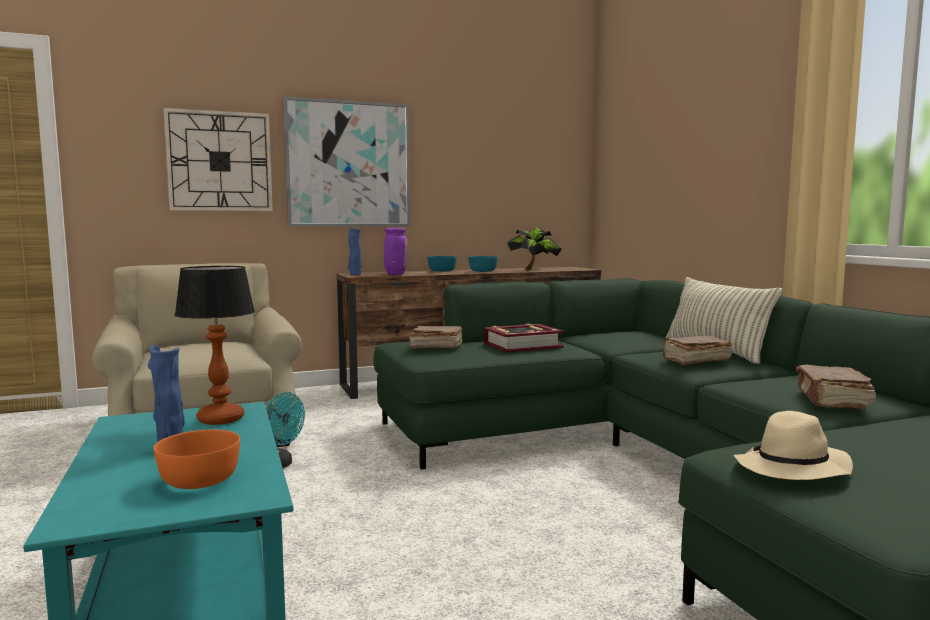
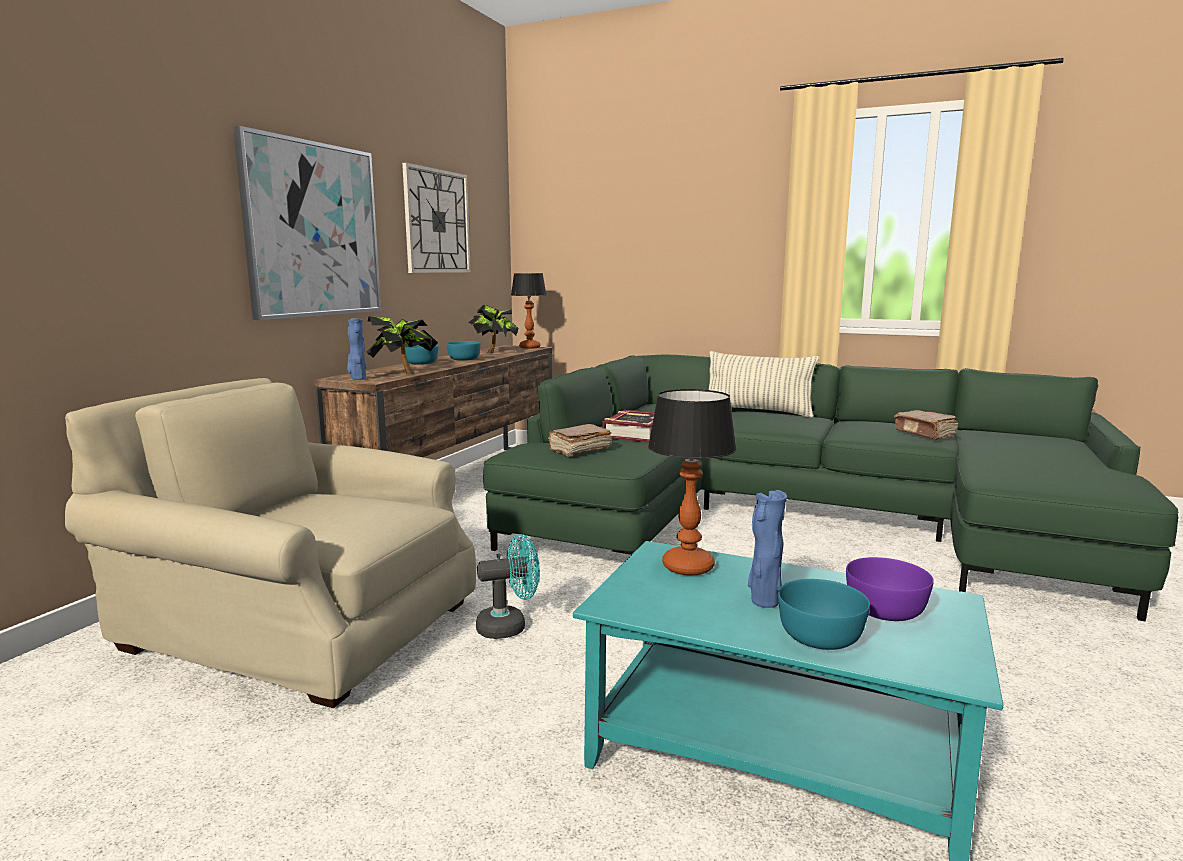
camera: 45 degrees left, 5 degrees up
(116, 472) = (821, 636): none -> turquoise bowl
(201, 479) = (884, 609): orange bowl -> purple bowl
(219, 161) = (157, 221): wall clock -> wall clock (437, 221)
(395, 274) = (403, 373): purple vase -> potted plant
(580, 269) = (530, 347): none -> table lamp
(695, 360) = (783, 422): brown book -> none
(792, 469) = (1035, 479): beige hat -> none

